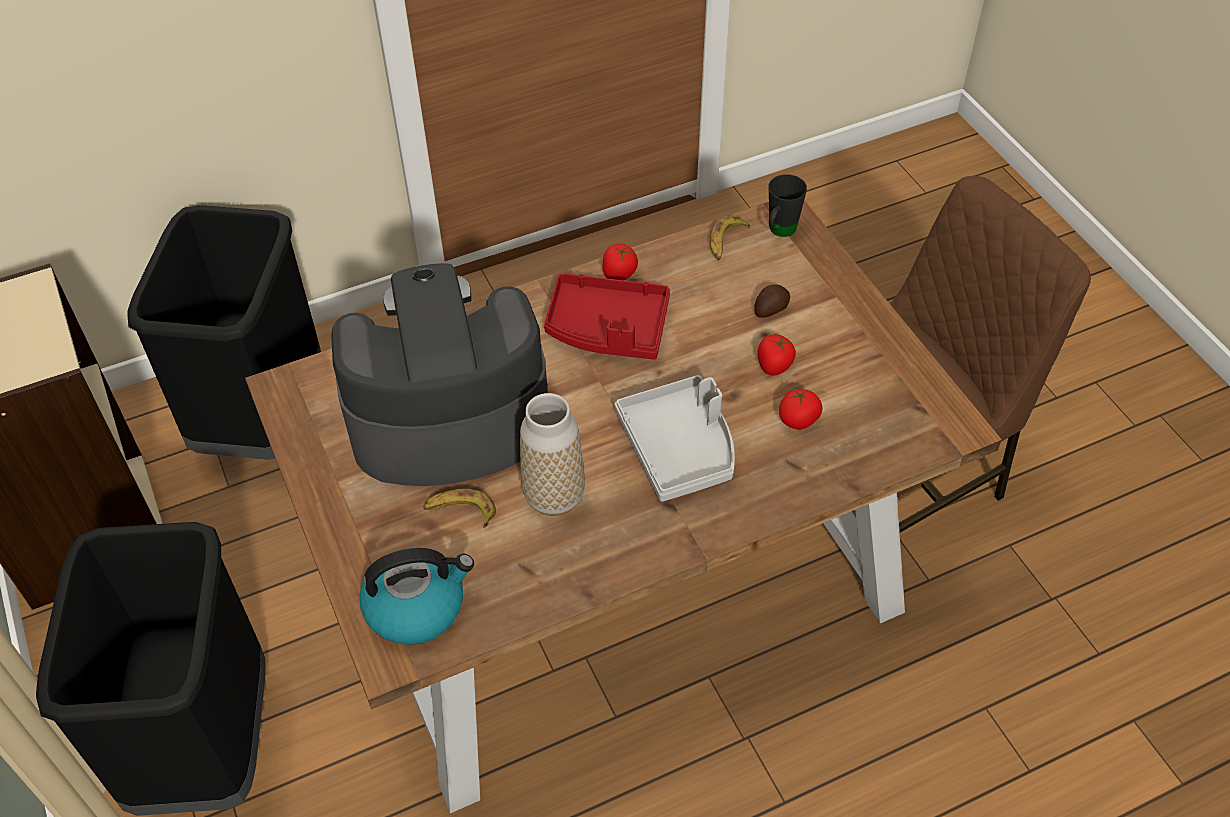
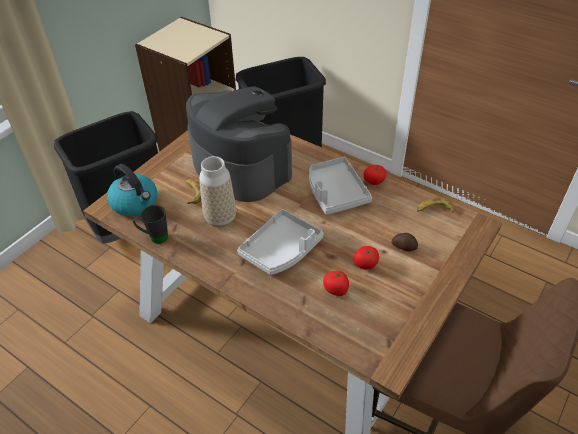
camera: 60 degrees right, 5 degrees down
(607, 328) = (335, 192): red tray -> grey tray
(779, 232) = (463, 227): black mug -> black mug (154, 237)

